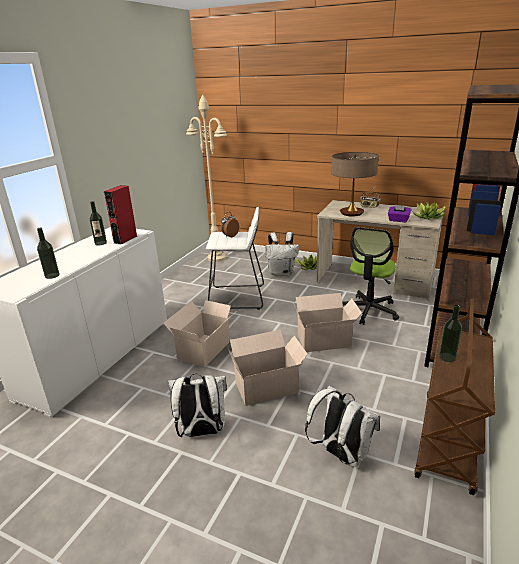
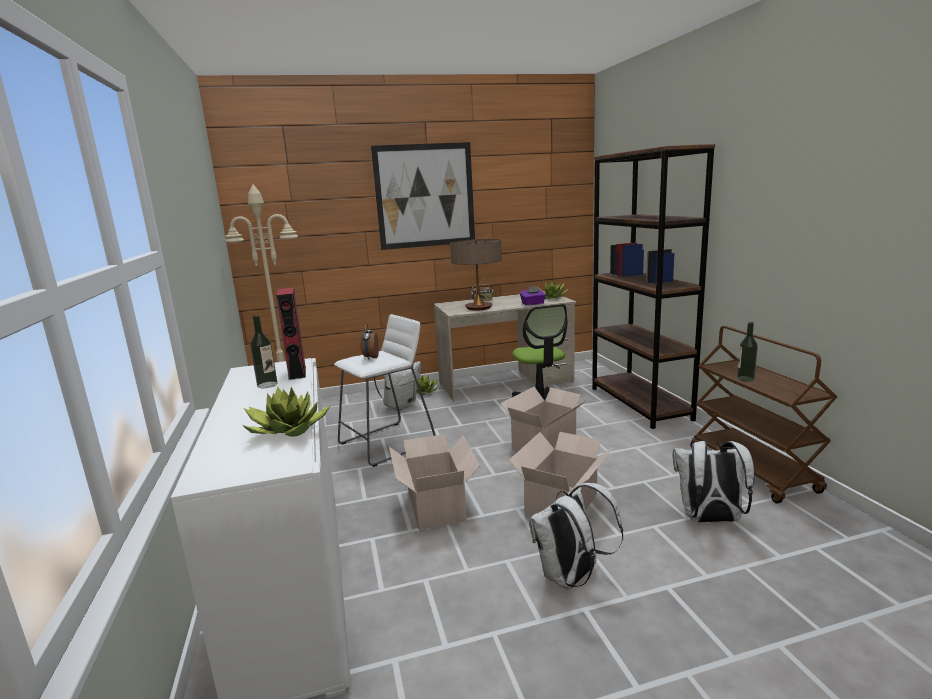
camera: 40 degrees left, 10 degrees down
(52, 275) = (288, 430): bottle -> potted plant
(338, 107) = (425, 196): none -> picture

